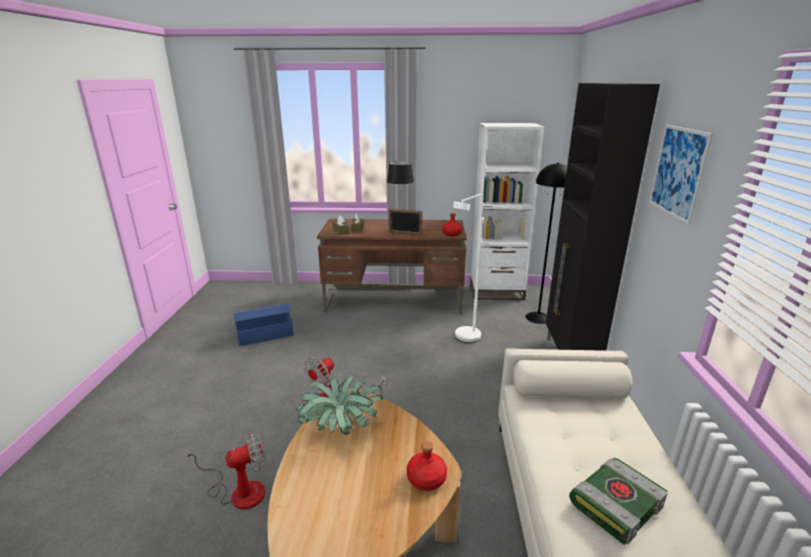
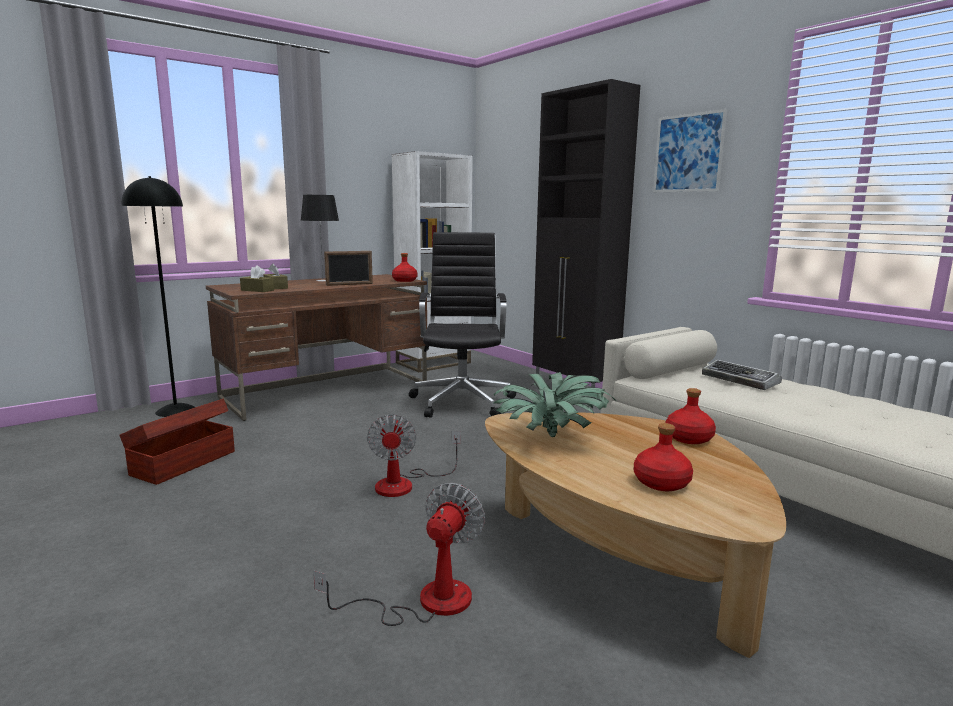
camera: 40 degrees left, 10 degrees down
(264, 334) = (182, 463): blue storage box -> brown storage box
(327, 508) = (661, 483): none -> red bottle
(464, 339) = (462, 401): white floor lamp -> black office chair
(538, 317) = (503, 371): black floor lamp -> black floor lamp (176, 410)
(603, 436) = (741, 380): none -> keyboard
(615, 503) = (815, 403): book -> none

